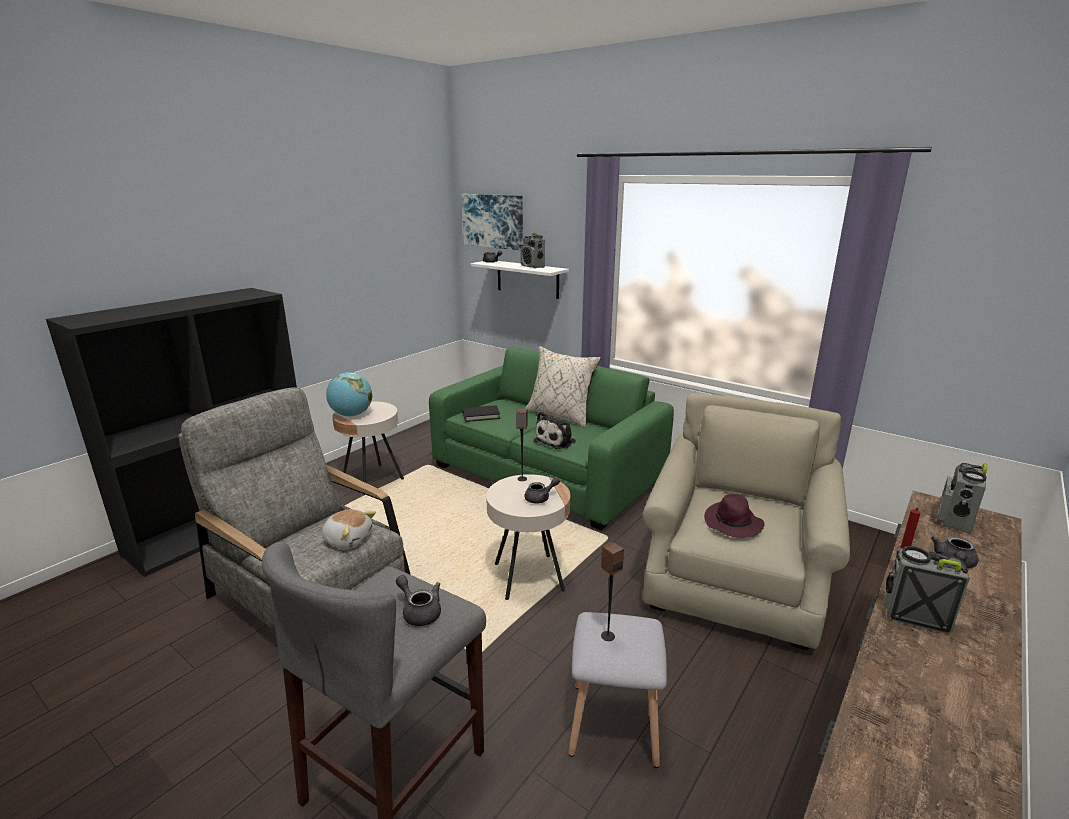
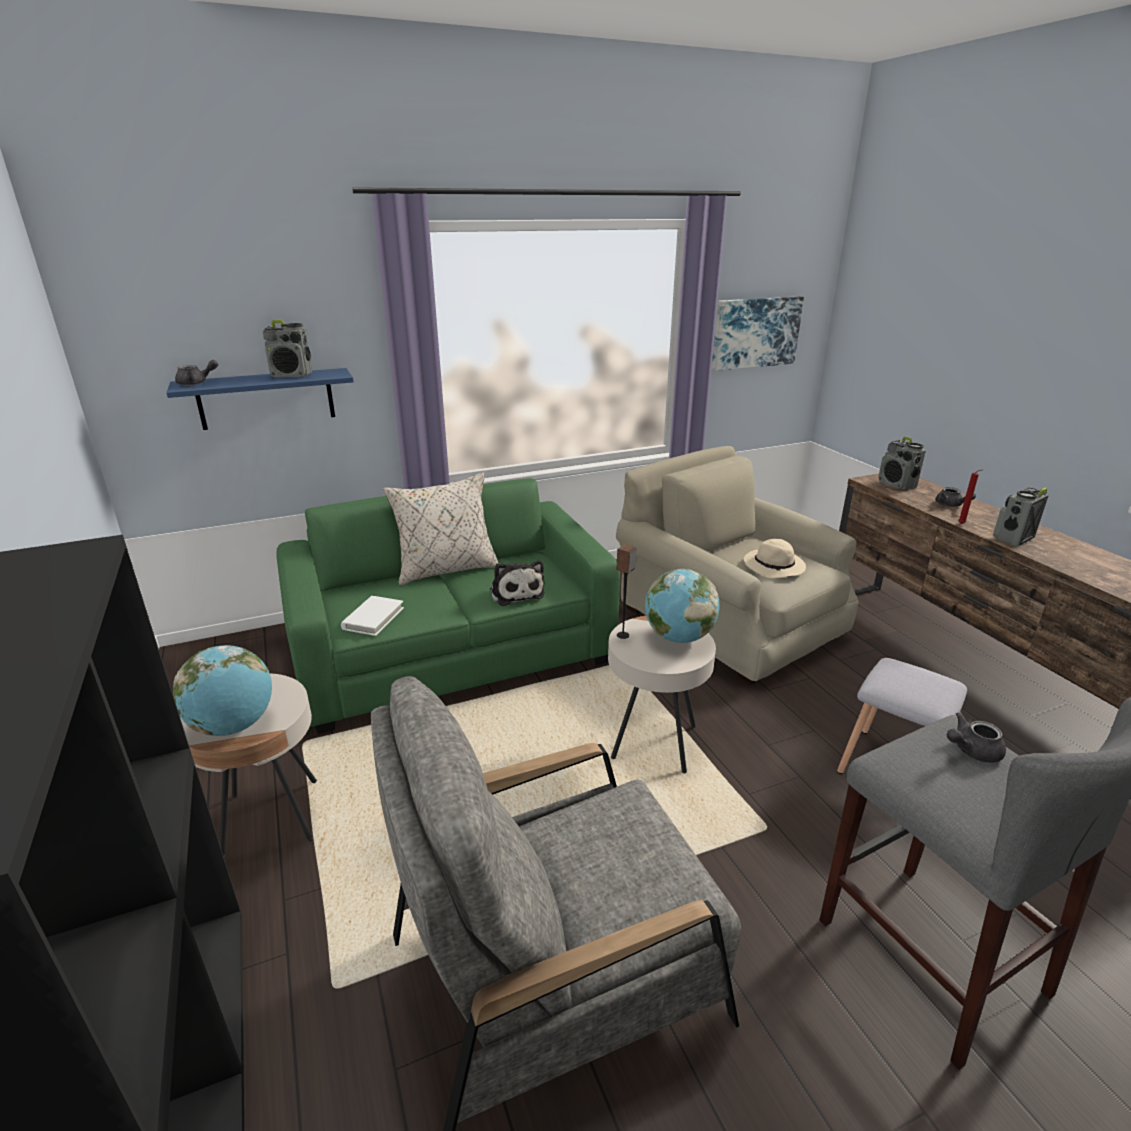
camera: 60 degrees left, 5 degrees up
(348, 539) = (638, 826): plush toy -> none
(481, 415) = (373, 618): black book -> white book
(493, 221) = (165, 310): picture -> picture (755, 332)
(527, 279) = (266, 399): white shelf -> blue shelf
(541, 498) = (678, 637): grey teapot -> globe
(607, 636) = (910, 687): speaker -> none
(733, 524) = (775, 567): purple hat -> beige hat

